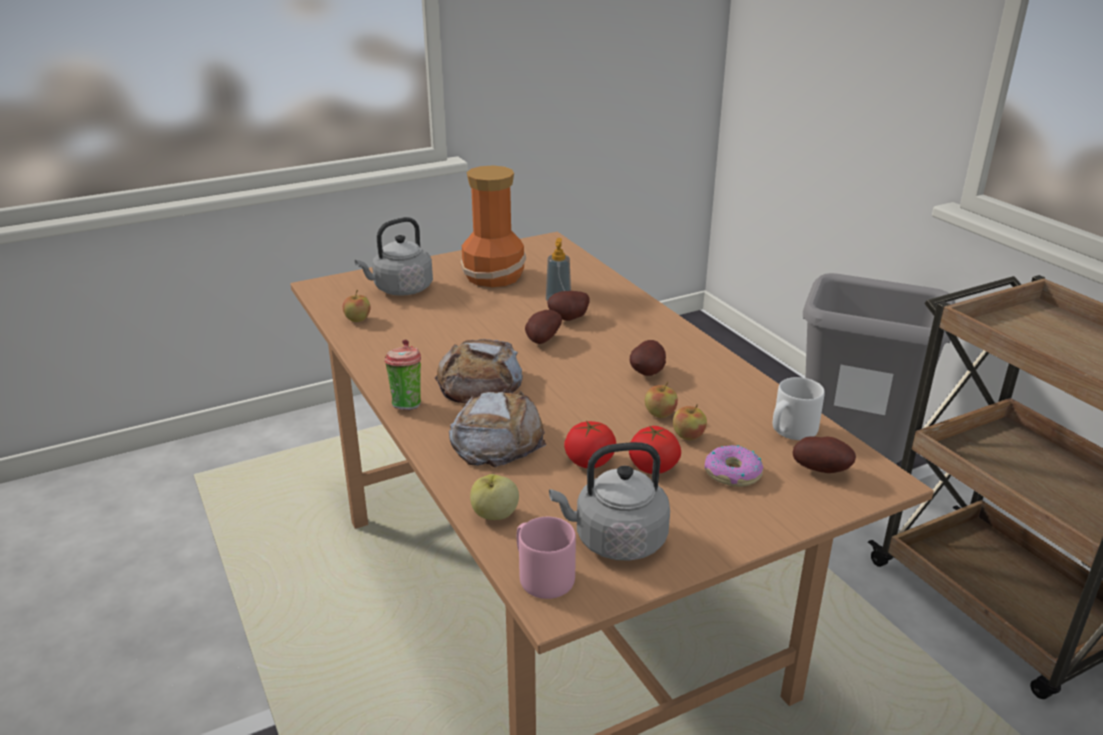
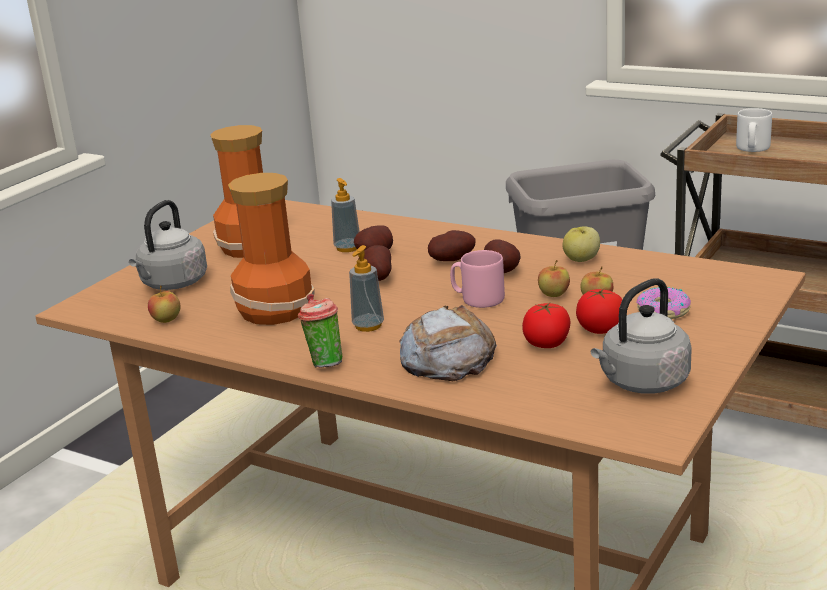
camera: 30 degrees left, 5 degrees down
(434, 340) = (273, 310): none -> vase
(479, 383) = (368, 326): bread -> soap dispenser
(494, 515) = (525, 405): apple -> apple (581, 260)
(542, 576) = (622, 425): pink mug -> pink mug (478, 299)
(791, 431) = (665, 271): white mug -> white mug (752, 148)
(822, 470) = (720, 287): potato -> potato (452, 260)

